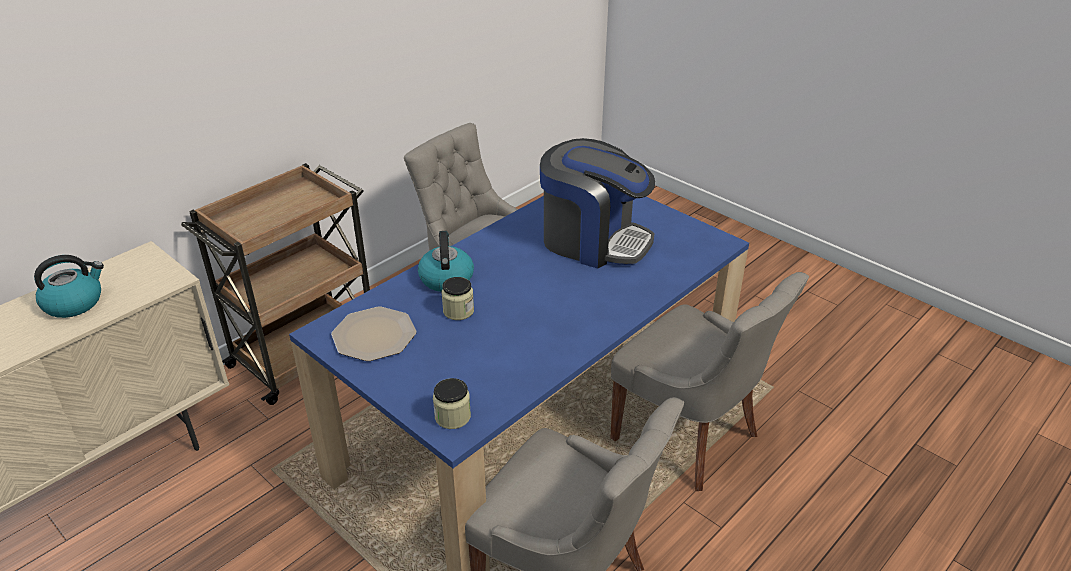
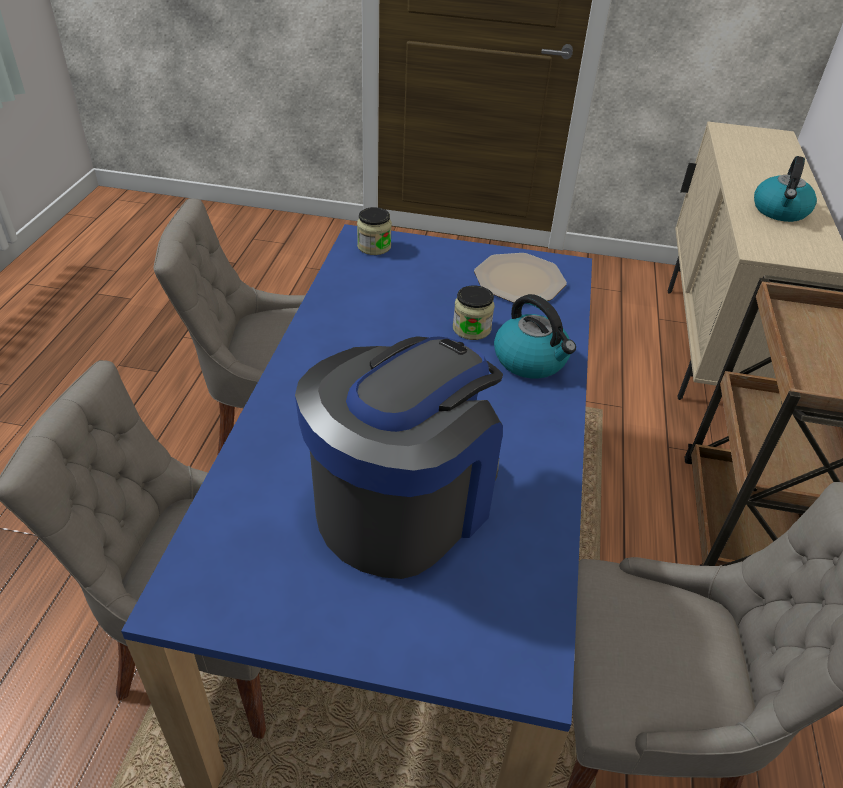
camera: 145 degrees right, 5 degrees up
(593, 241) = (404, 503): coffee machine -> coffee machine turned 135 degrees clockwise

